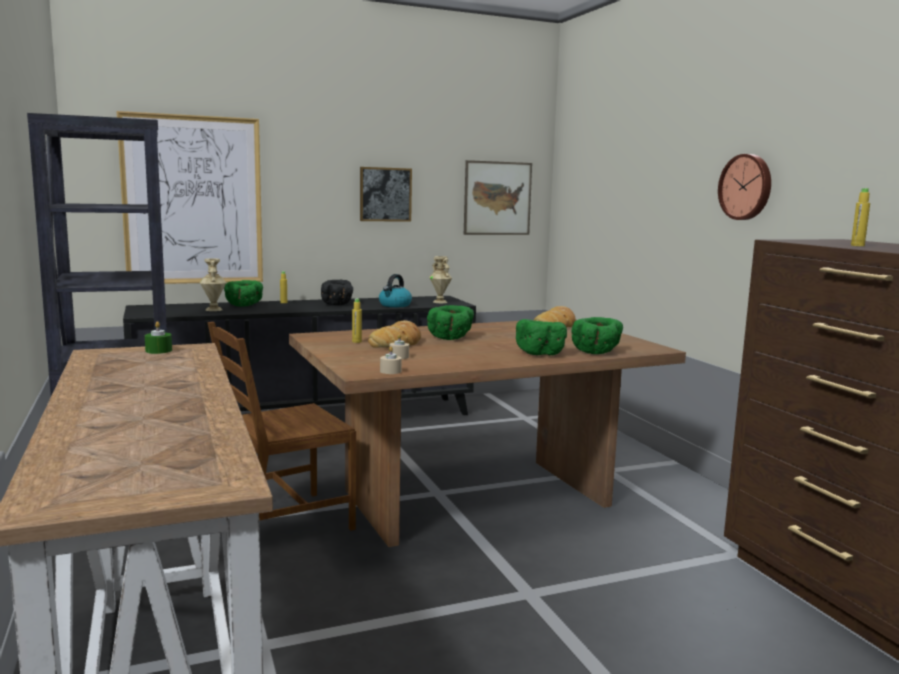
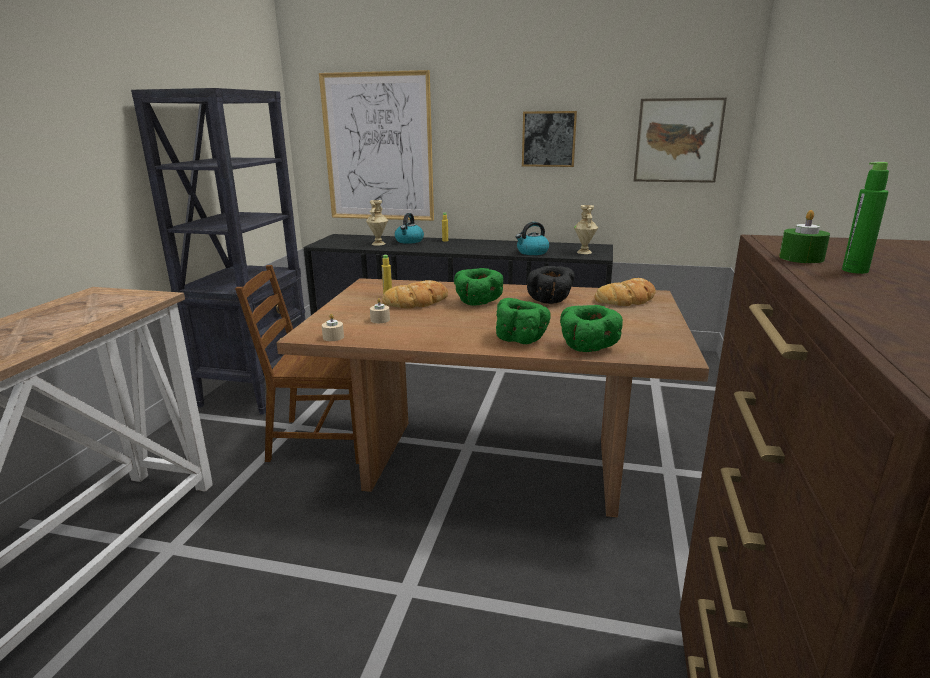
camera: 35 degrees right, 10 degrees up
(158, 351) = (127, 296): green candle -> green candle (801, 258)
(244, 305) = (409, 241): green bowl -> kettle
(337, 304) = (485, 246): black bowl -> black bowl (551, 300)
(746, 187) = (885, 136): wall clock -> none
(857, 245) = (855, 270): yellow bottle -> green bottle

